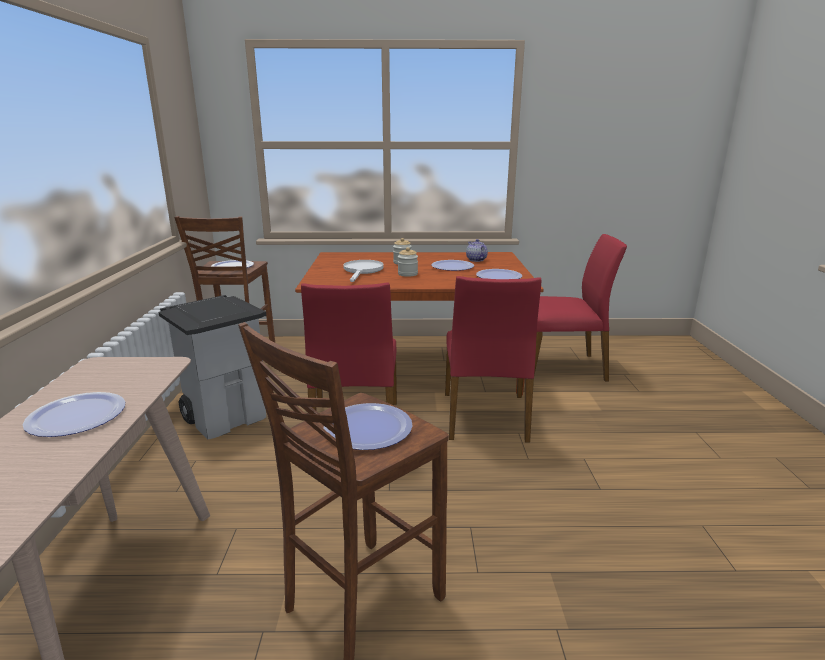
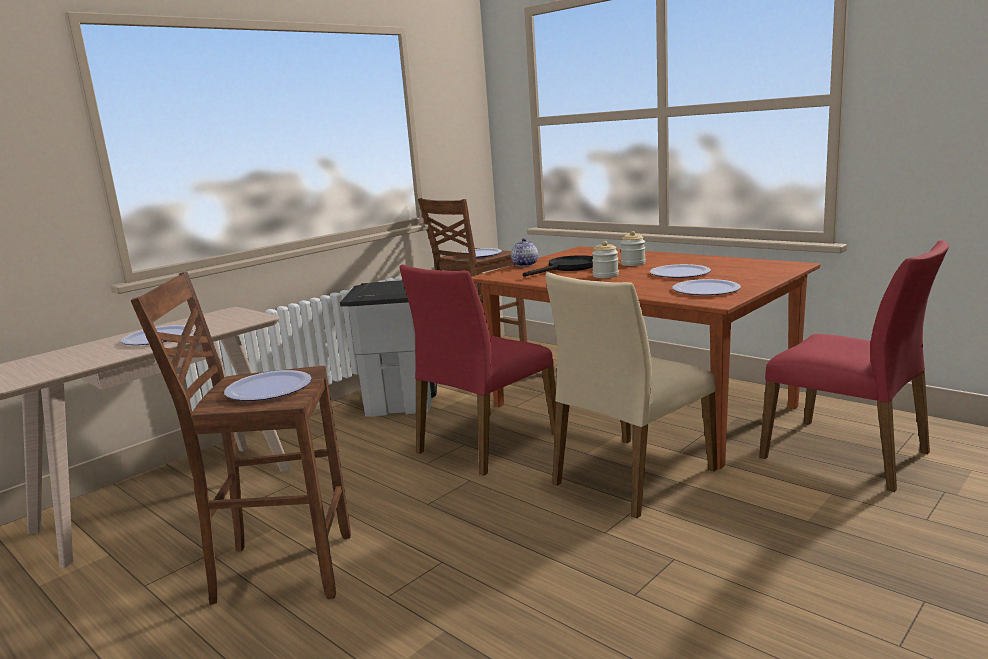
camera: 45 degrees right, 5 degrees down
(362, 271) = (568, 268): white frying pan -> black frying pan
(476, 260) = (734, 268): teapot -> teapot (524, 265)
(485, 417) = (631, 476): red chair -> beige chair

